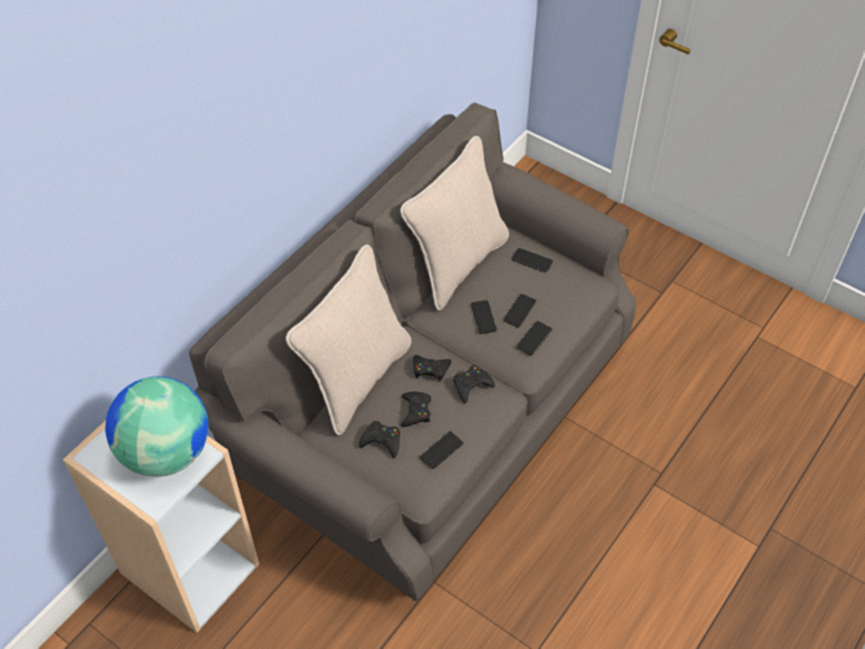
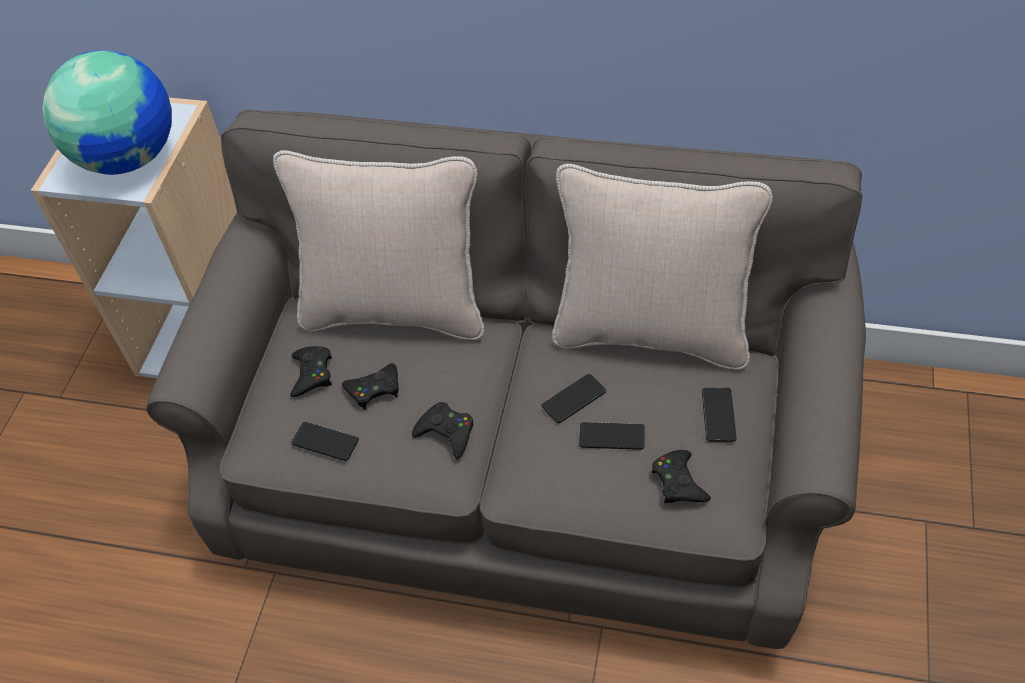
camera: 70 degrees right, 0 degrees up
(430, 369) = (450, 376): black game controller -> black game controller (678, 482)
(534, 338) = (571, 474): phone -> none

